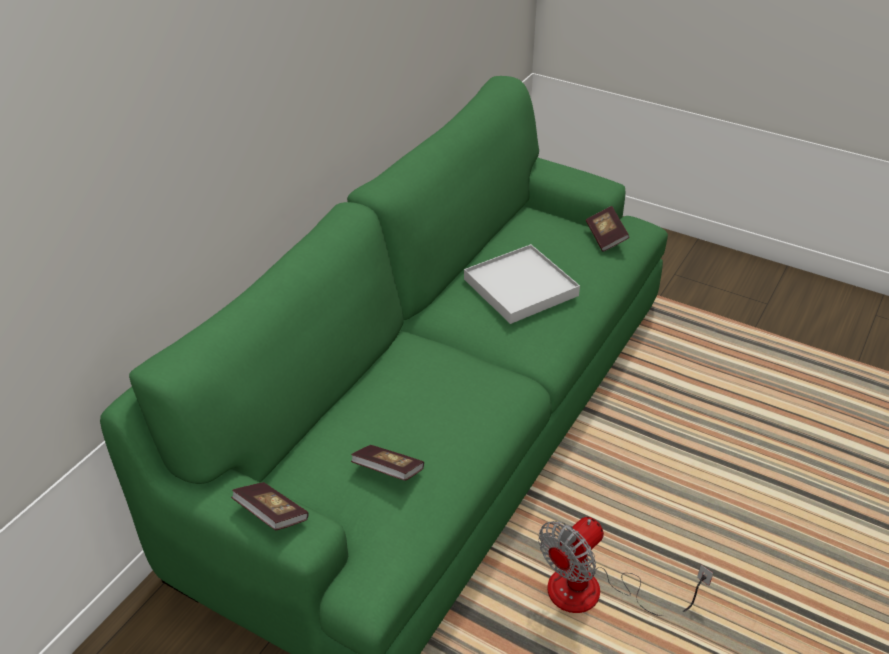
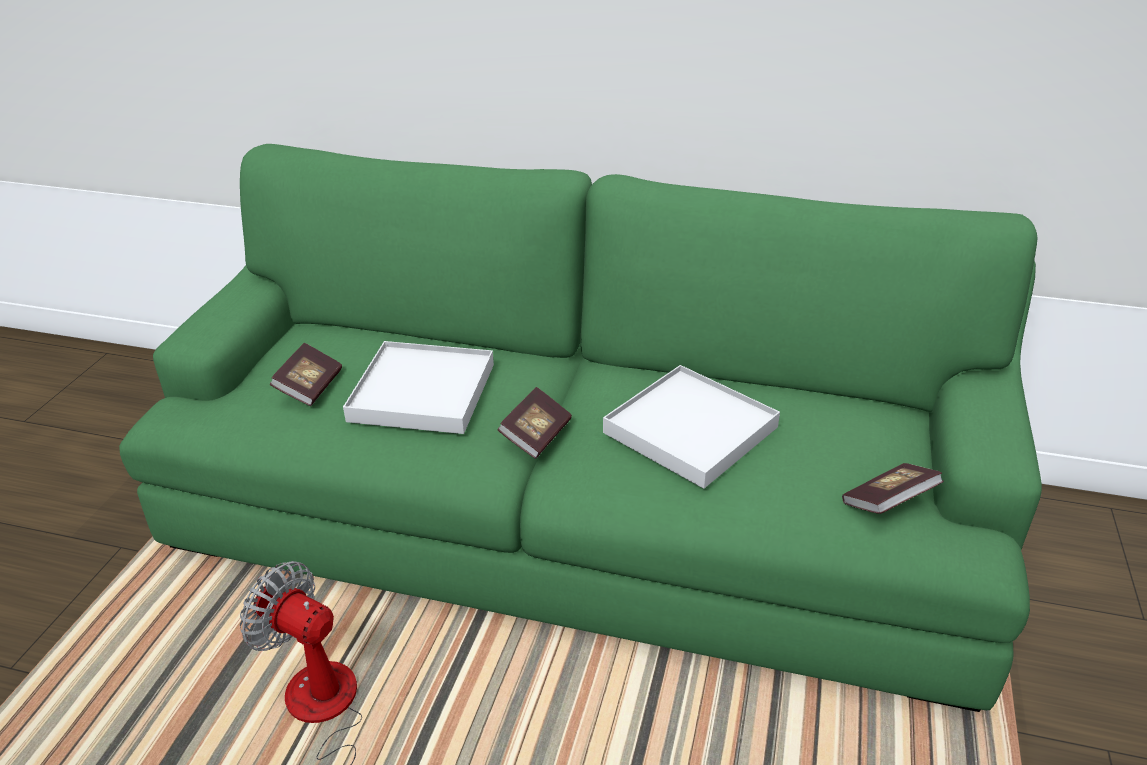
camera: 75 degrees right, 5 degrees down
(271, 515) = (215, 315): book -> book (536, 435)
(425, 404) = (422, 392): none -> white tray

